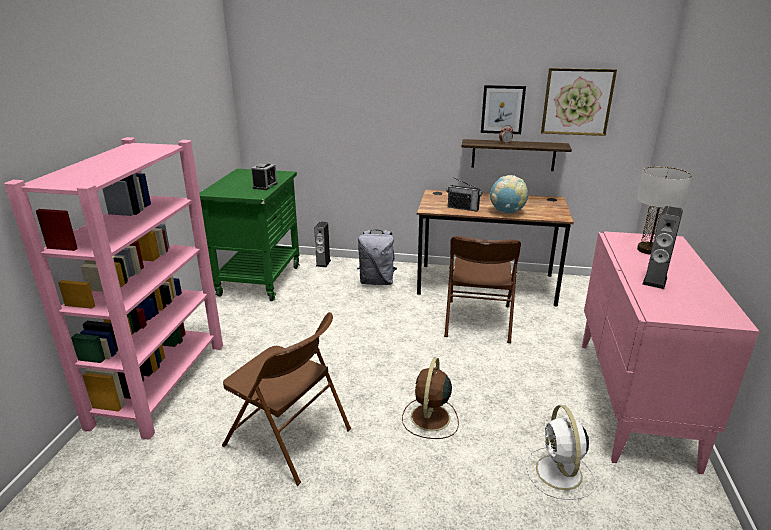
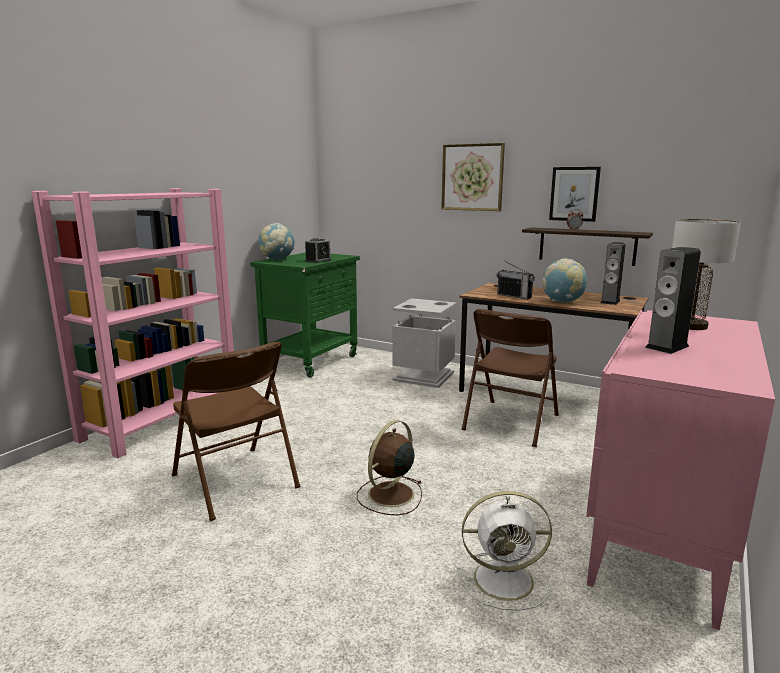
camera: 20 degrees right, 10 degrees down
(219, 187) = (277, 259): none -> globe
(323, 263) = (381, 356): speaker -> speaker (610, 301)
(377, 281) = (424, 376): grey backpack -> grey trash can
(559, 474) = (506, 579): white fan -> white fan turned 105 degrees counterclockwise
(577, 102) = (662, 183): picture -> picture (472, 177)

